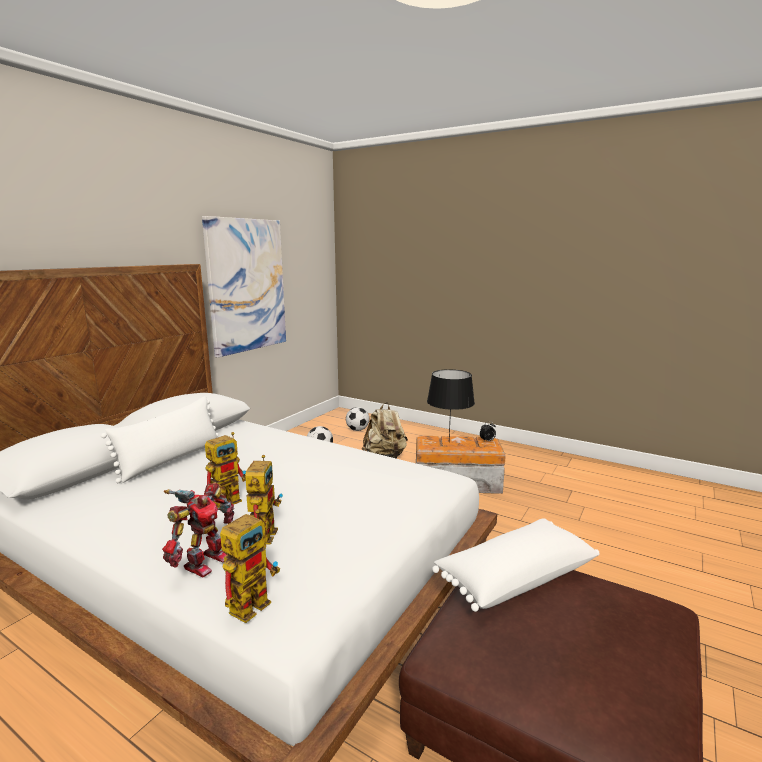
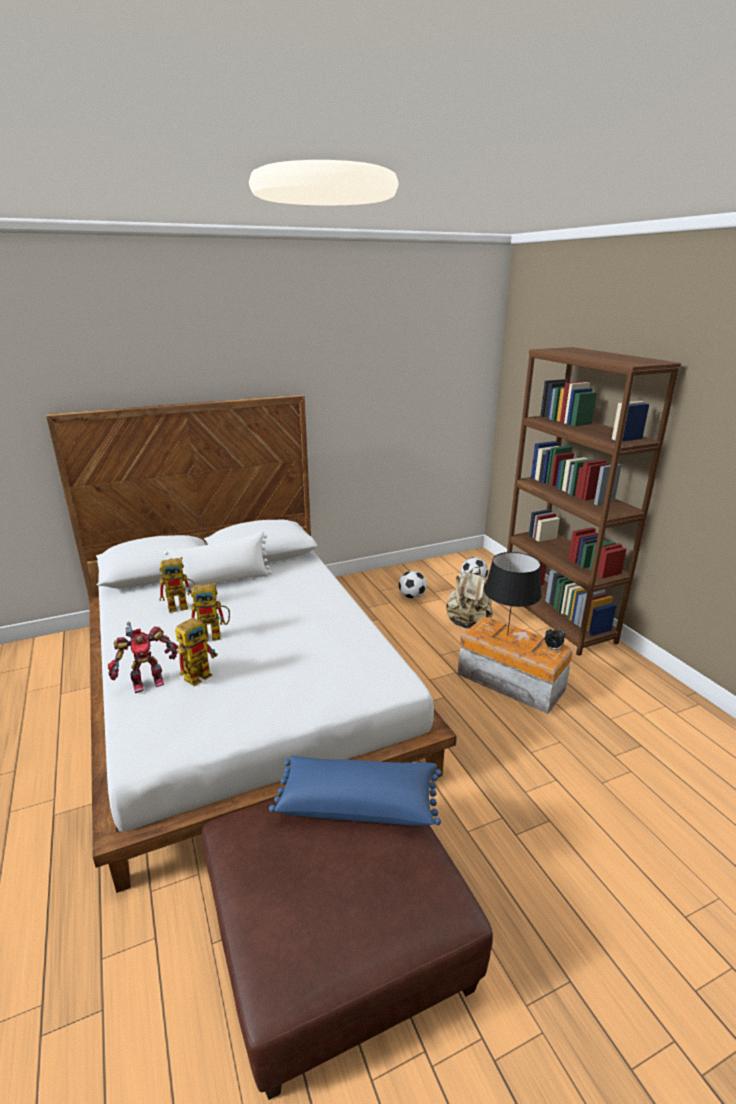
camera: 35 degrees right, 10 degrees up
(247, 285) = (366, 413): picture -> none
(254, 601) = (140, 725): toy robot -> toy robot (182, 605)
(440, 436) = (556, 618): none -> brown bookcase
(514, 577) = (358, 802): white pillow -> blue pillow

